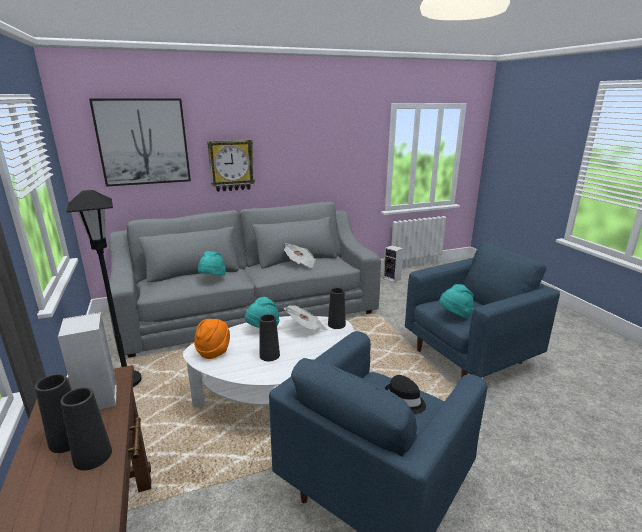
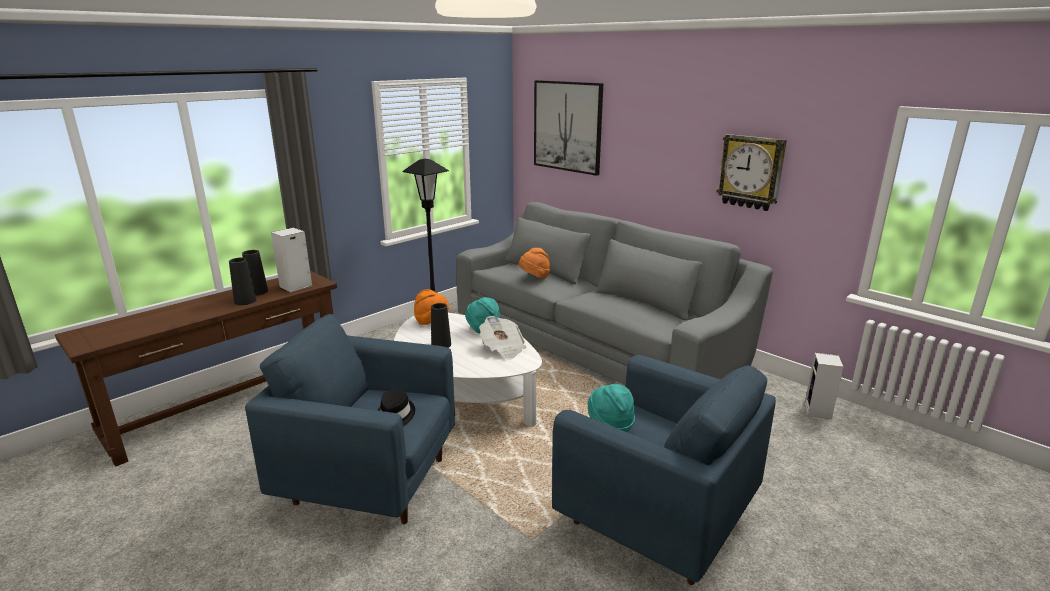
camera: 65 degrees right, 0 degrees up
(212, 278) = (534, 277): turquoise hat -> orange hat
(231, 165) = (639, 166): wall clock -> wall clock (751, 172)
(300, 263) = (624, 302): newspaper -> none
(336, 324) = (525, 362): black vase -> none

